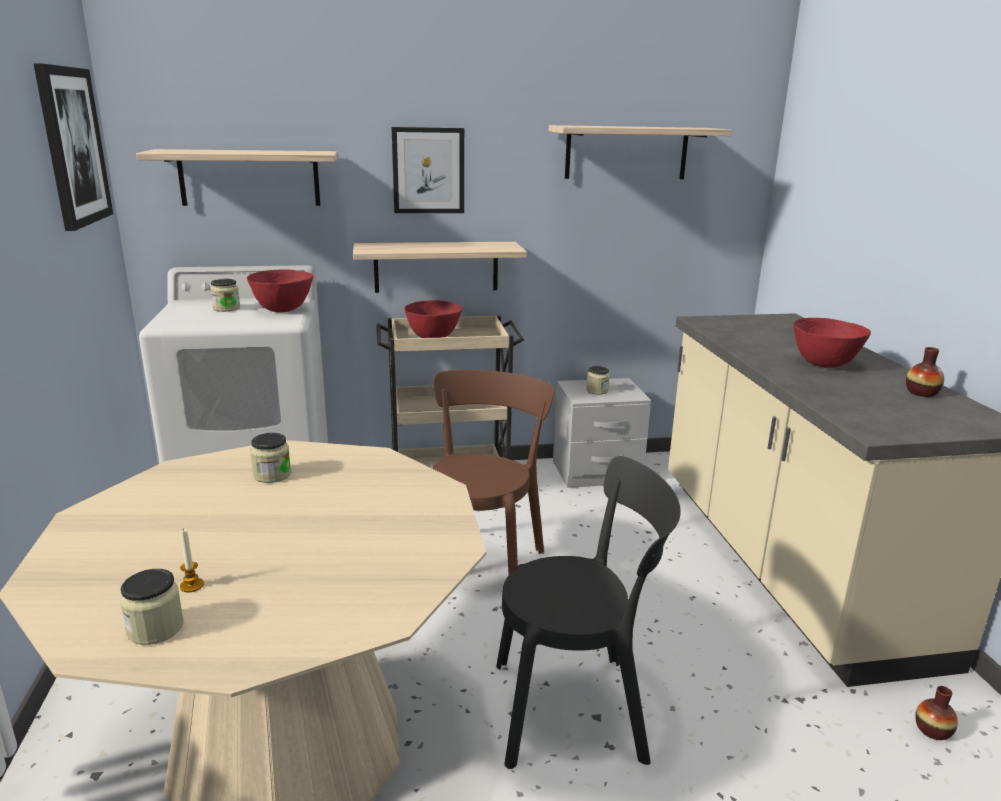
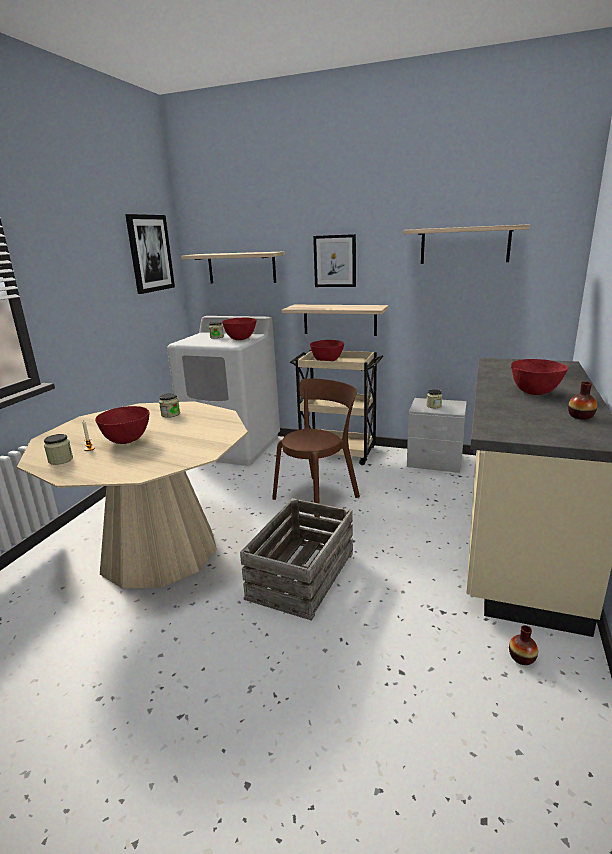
camera: 30 degrees right, 0 degrees up
(255, 550) = (126, 441): none -> red bowl
(577, 709) = (302, 575): black chair -> crate

